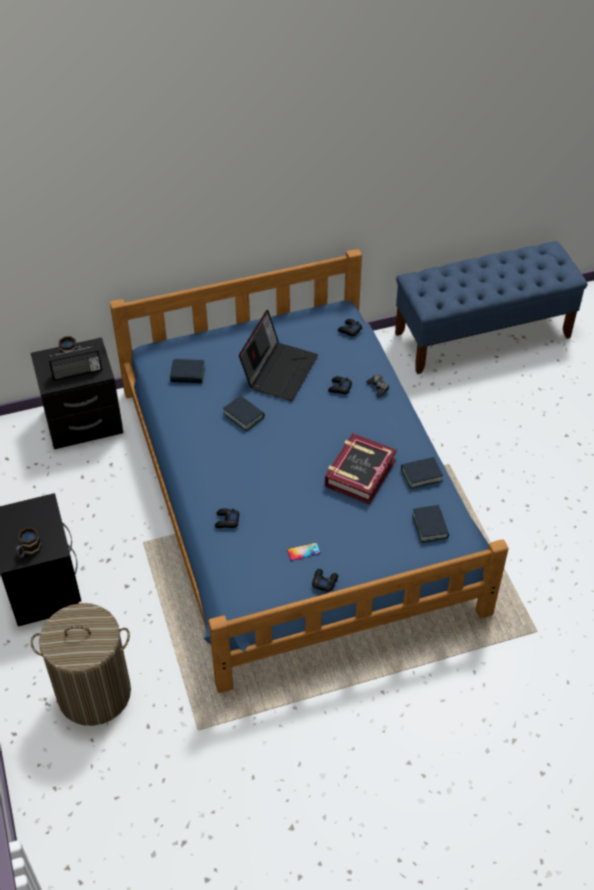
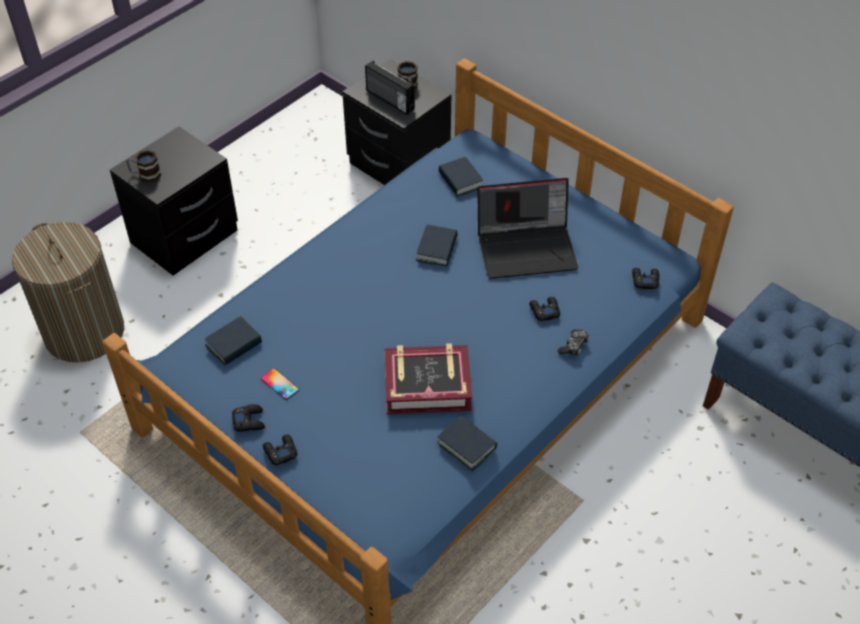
camera: 60 degrees right, 0 degrees up
(226, 521) = (281, 301): black game controller -> black game controller (280, 452)
(430, 526) = (392, 487): book -> book (234, 345)

